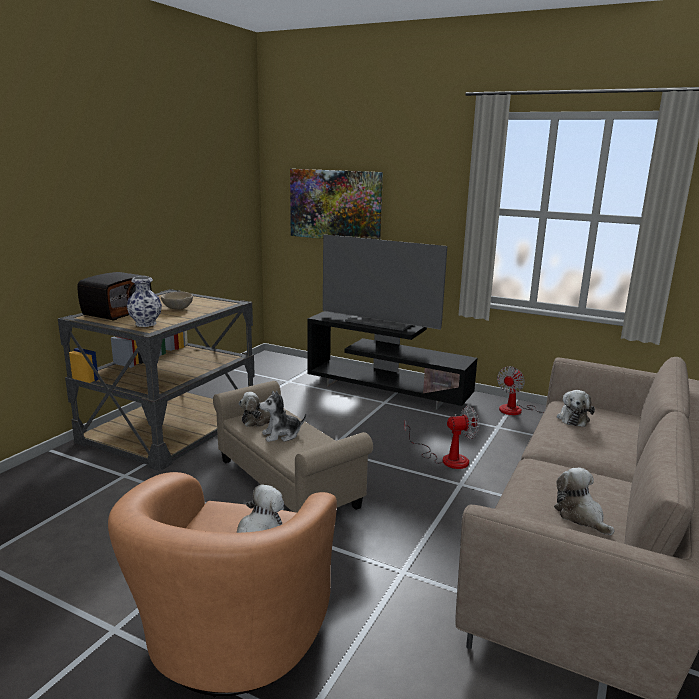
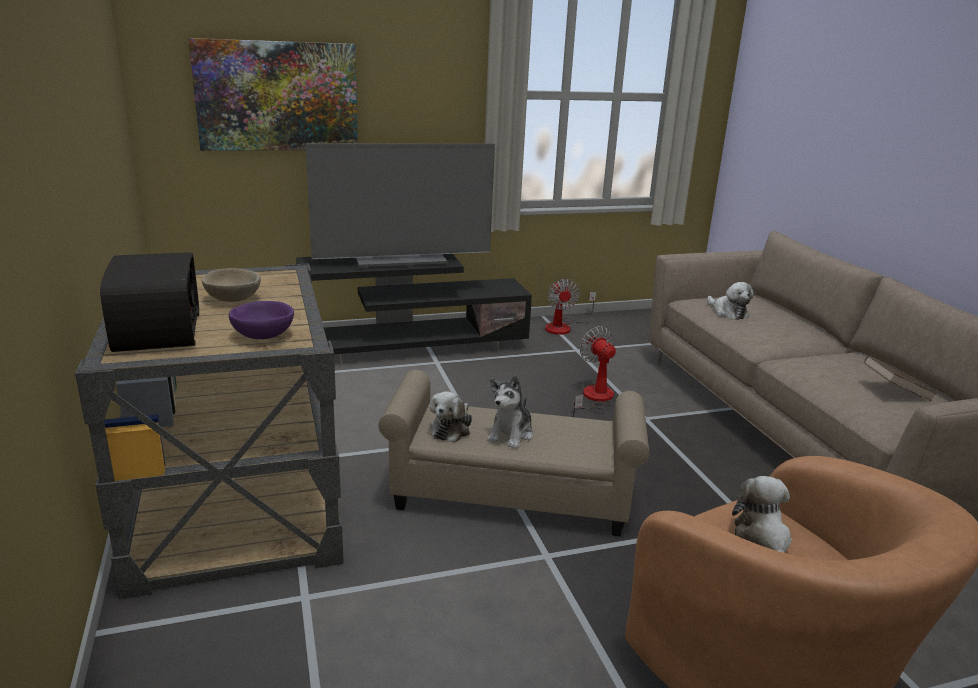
camera: 45 degrees left, 5 degrees up
(146, 324) = (264, 335): vase -> purple bowl
(446, 458) = (594, 399): fan -> fan turned 60 degrees counterclockwise
(581, 516) = (895, 391): plush toy -> brown book

